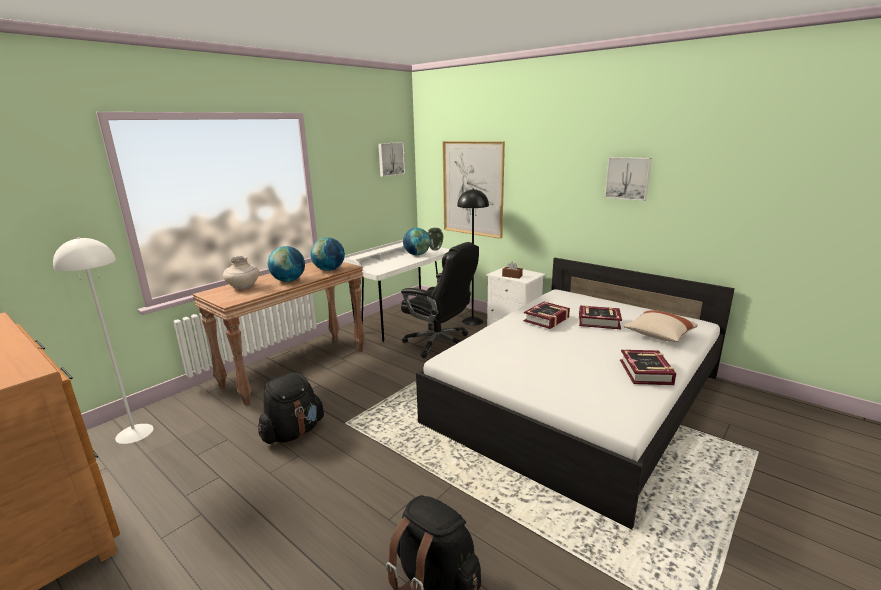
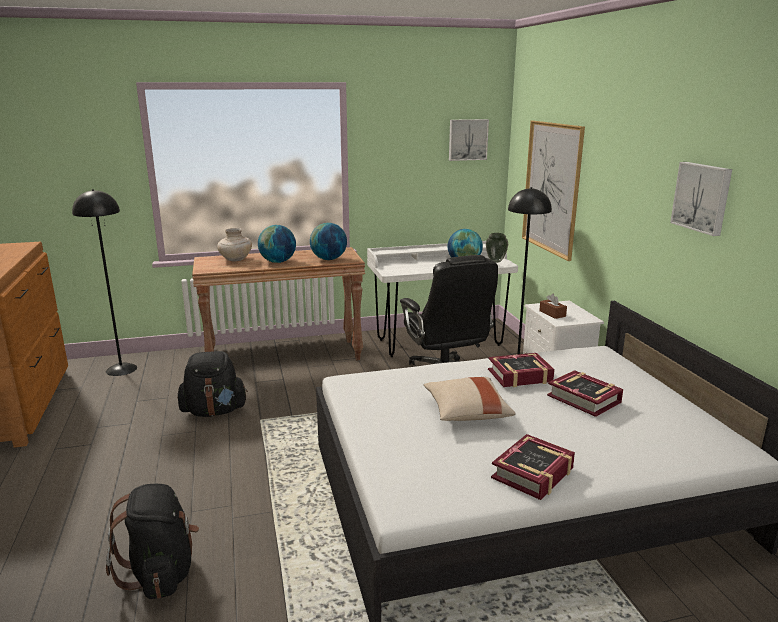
camera: 35 degrees right, 0 degrees up
(134, 433) = (121, 369): white floor lamp -> black floor lamp
(658, 336) = (639, 442): beige pillow -> beige pillow (466, 412)

